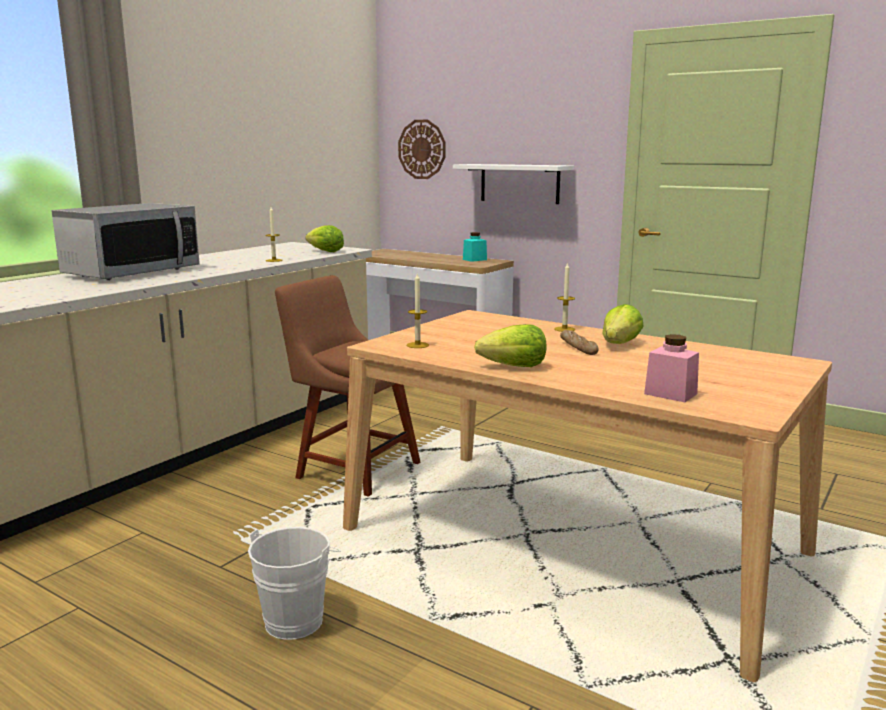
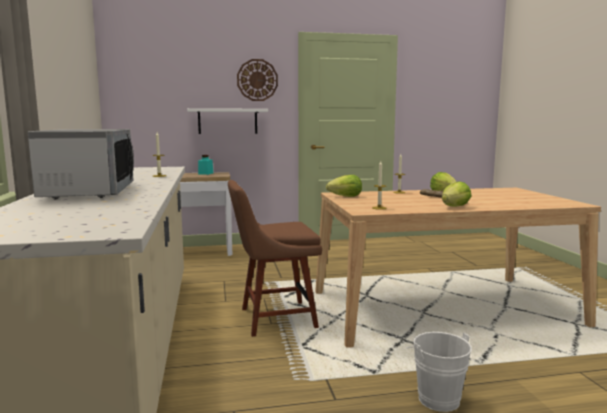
camera: 45 degrees left, 5 degrees down
(325, 251) = (164, 169): lettuce -> lettuce (346, 197)
(422, 149) = (144, 98): wall clock -> wall clock (257, 80)
(670, 394) = (534, 204): pink jar -> none

